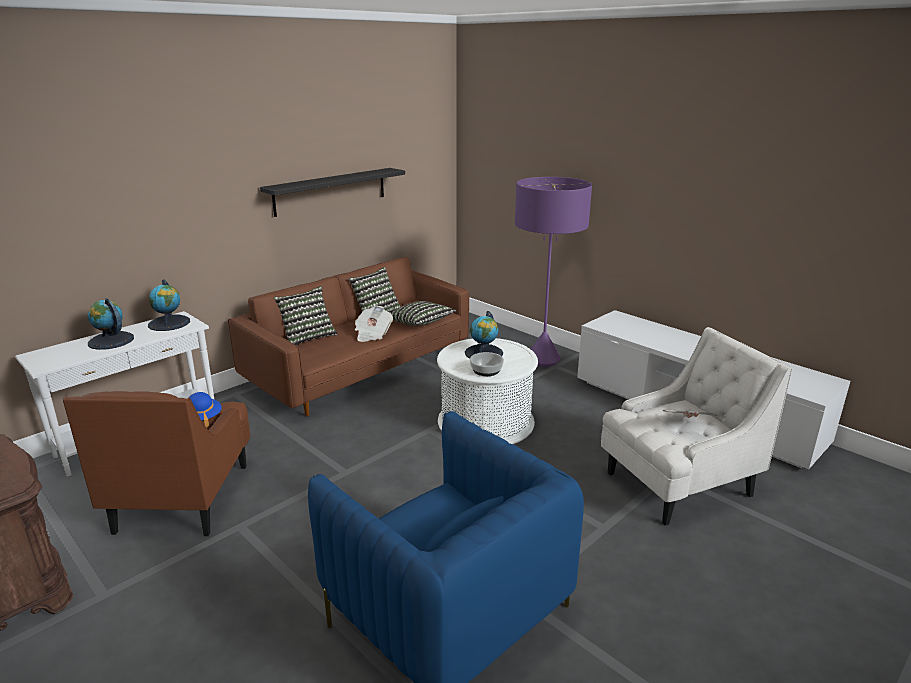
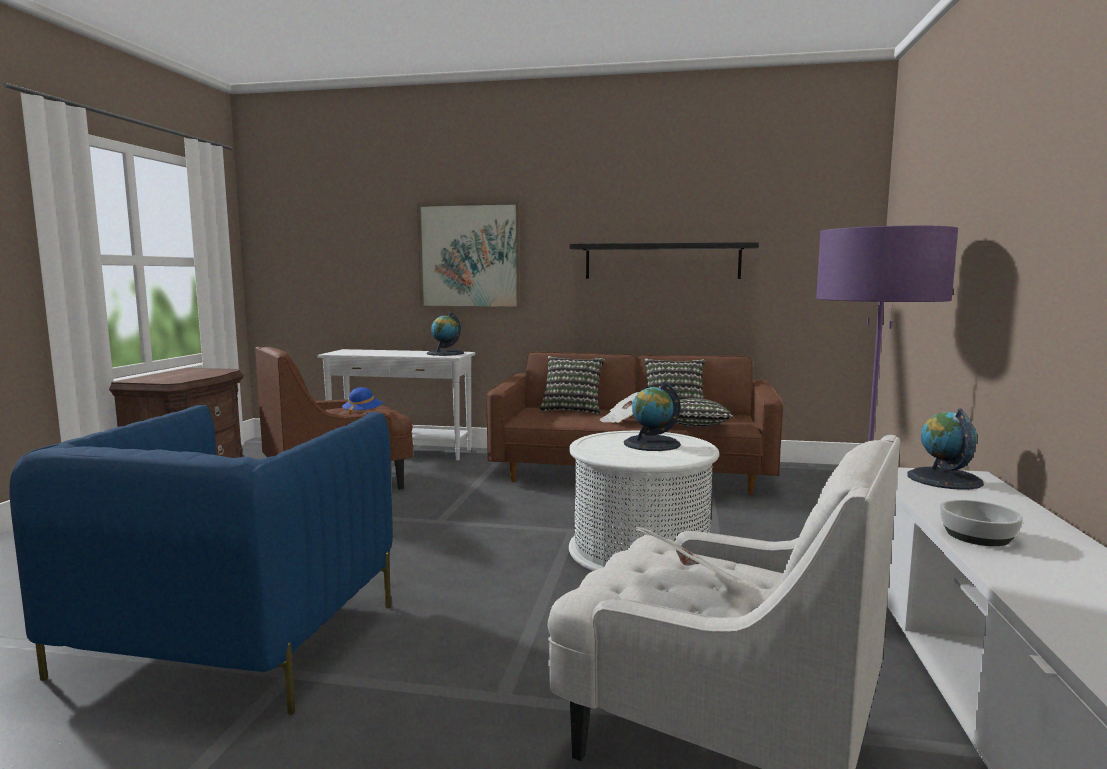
camera: 55 degrees right, 15 degrees down
(111, 340) = (393, 352): globe -> globe (944, 479)
(157, 213) = (469, 256): none -> picture
(486, 370) = (606, 451): bowl -> bowl (976, 535)

